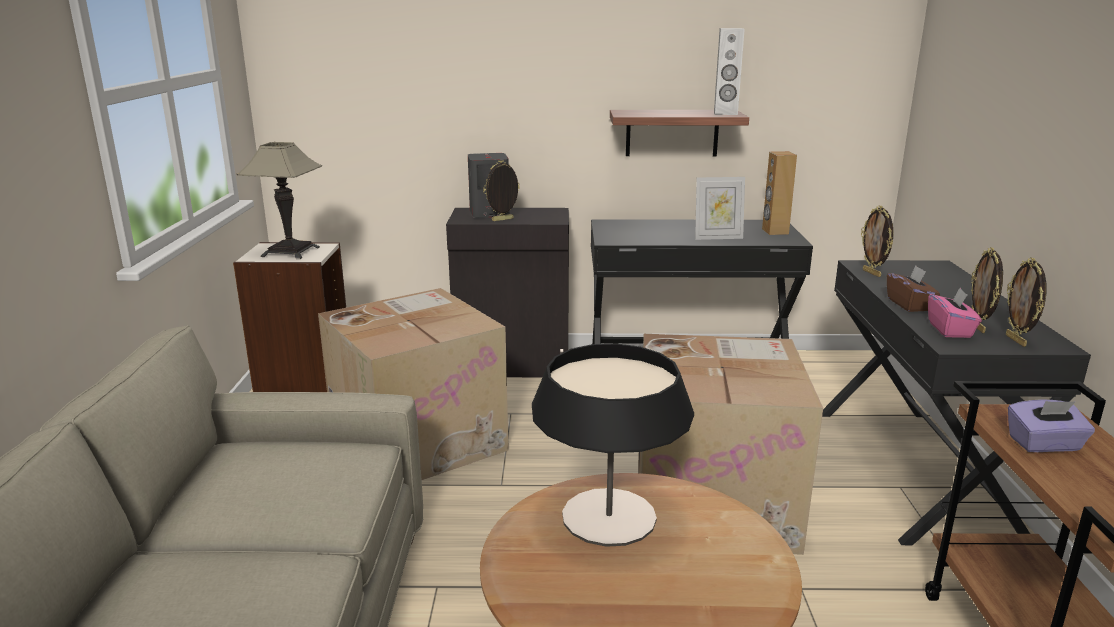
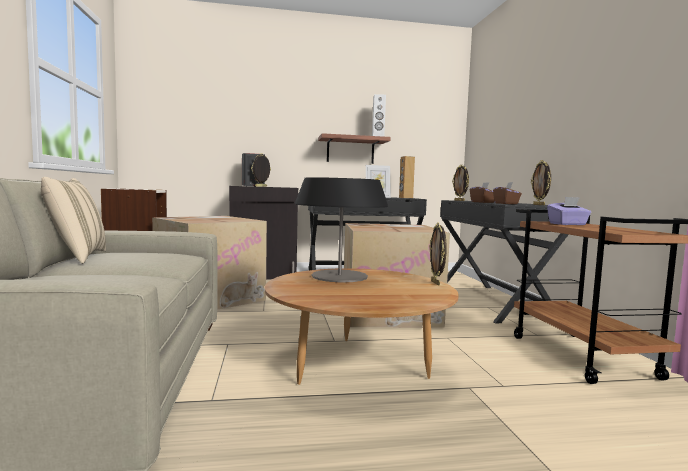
camera: 10 degrees left, 15 degrees down
(202, 477) = (77, 257): none -> beige pillow
(290, 252) = (136, 189): table lamp -> none
(950, 330) = (506, 203): pink tissue box -> brown tissue box
(978, 327) = (519, 204): picture frame -> picture frame (436, 283)

